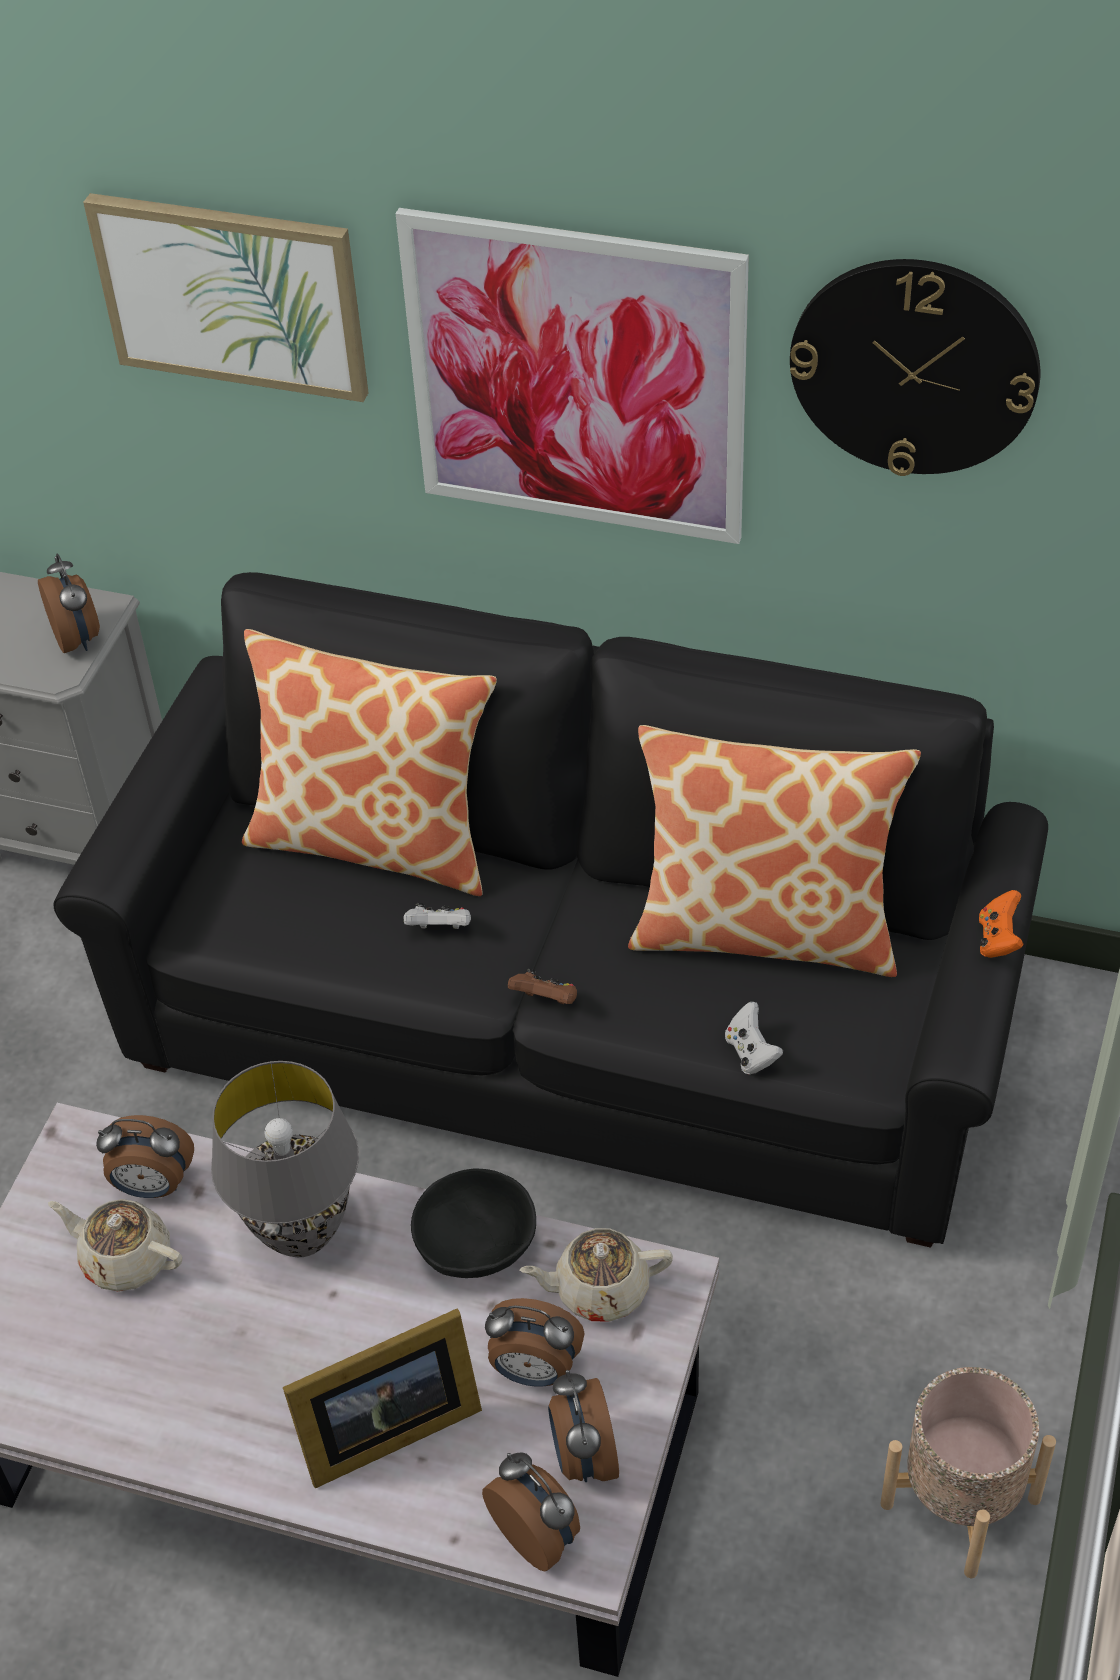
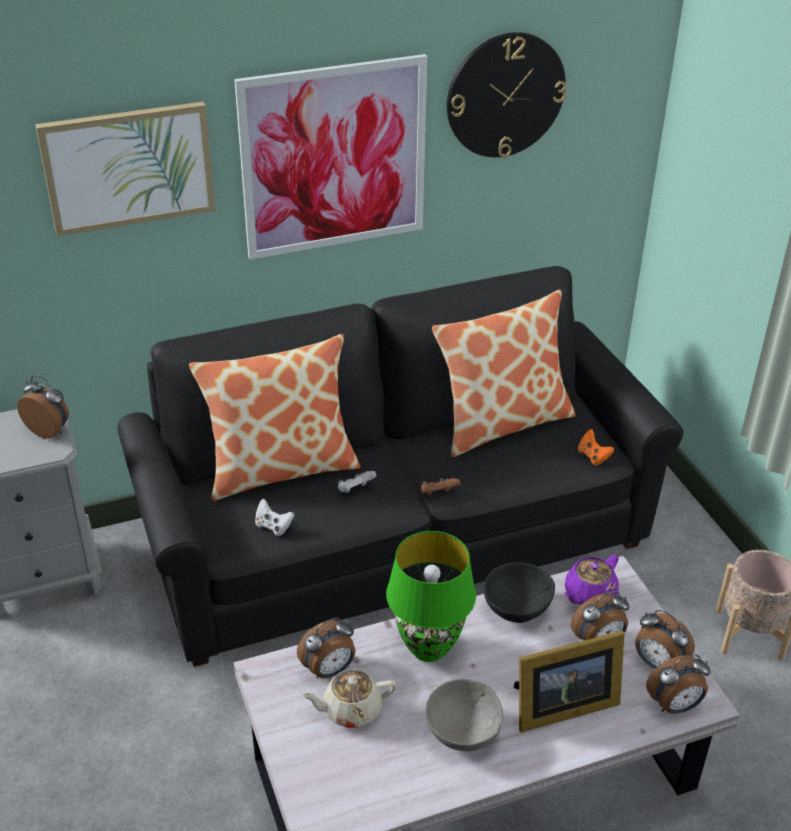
camera: 40 degrees left, 10 degrees down
(226, 1378) = (463, 731): none -> grey bowl
(300, 1232) = (427, 648): grey table lamp -> green table lamp
(382, 1429) = (560, 707): picture frame -> picture frame turned 45 degrees clockwise
(537, 1534) = (675, 706): alarm clock -> alarm clock turned 150 degrees clockwise
(599, 1289) = (589, 595): beige teapot -> purple teapot
(751, 1052) = (549, 471): white game controller -> white game controller (273, 526)
(998, 939) = (624, 369): orange game controller -> orange game controller (593, 456)

